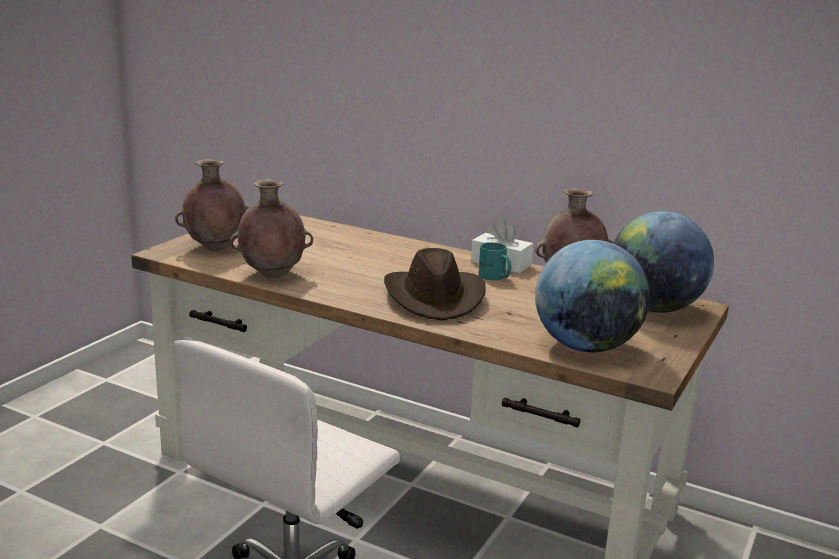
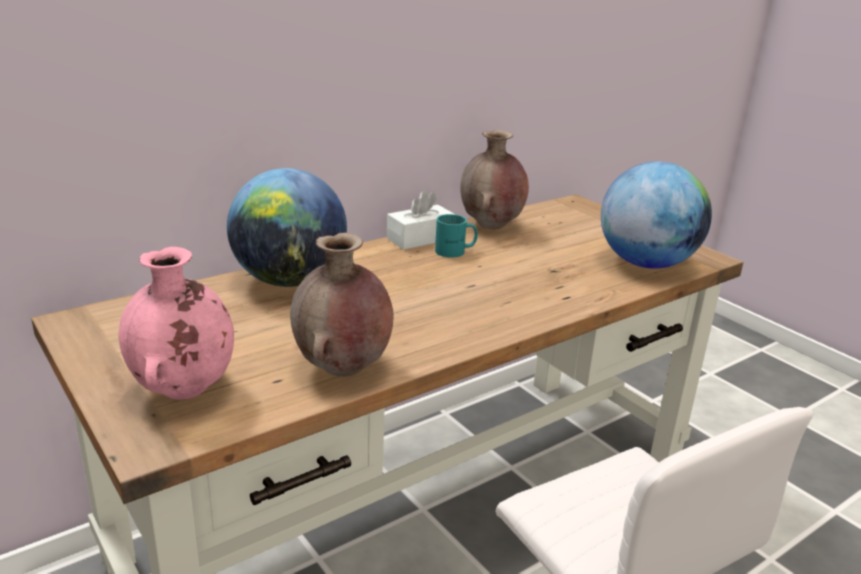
camera: 65 degrees left, 5 degrees up
(215, 248) = (184, 391): brown vase -> pink vase
(435, 297) = (493, 292): brown hat -> none
(654, 308) = (572, 217): globe -> globe (289, 281)

